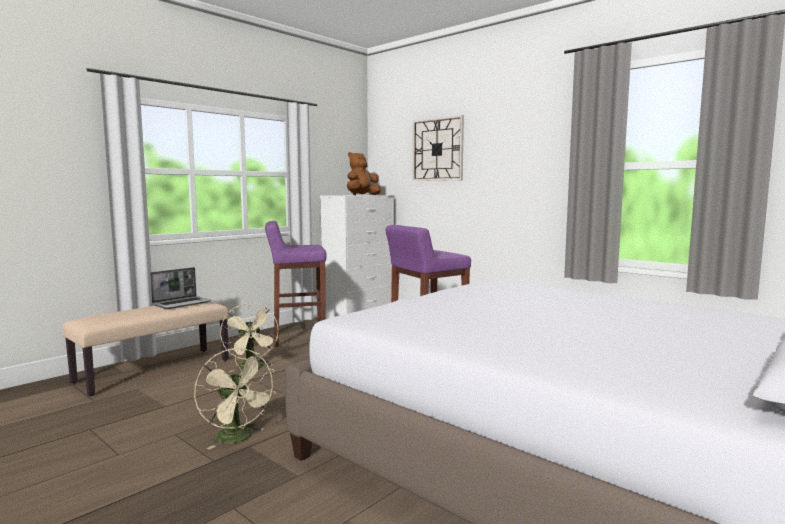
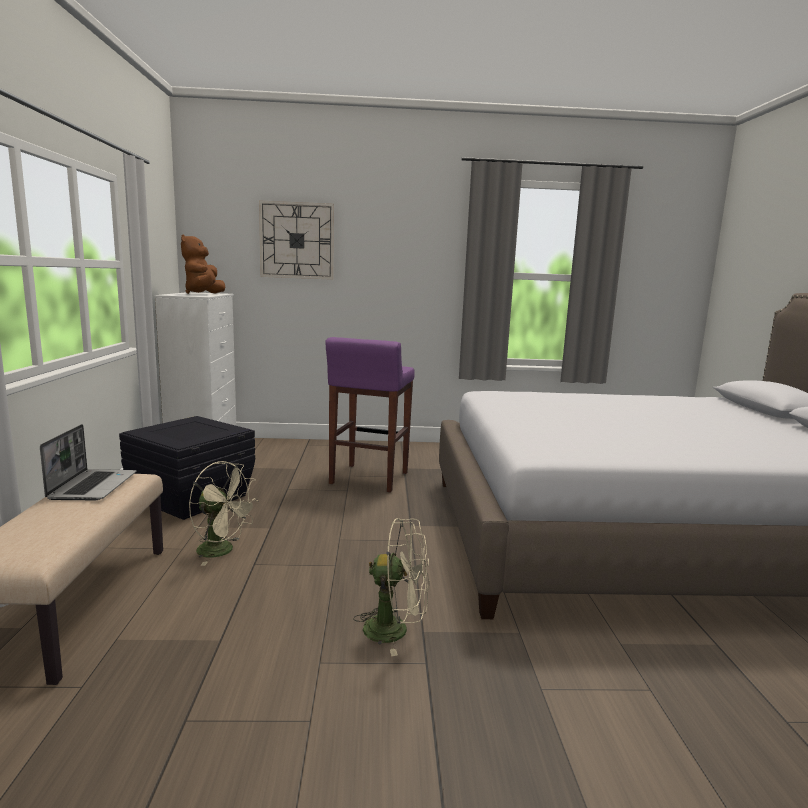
camera: 45 degrees left, 5 degrees up
(297, 338) = (192, 497): purple stool -> black storage box

